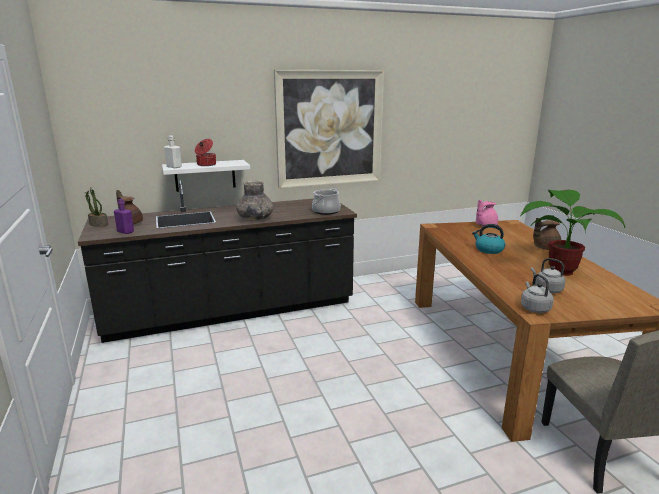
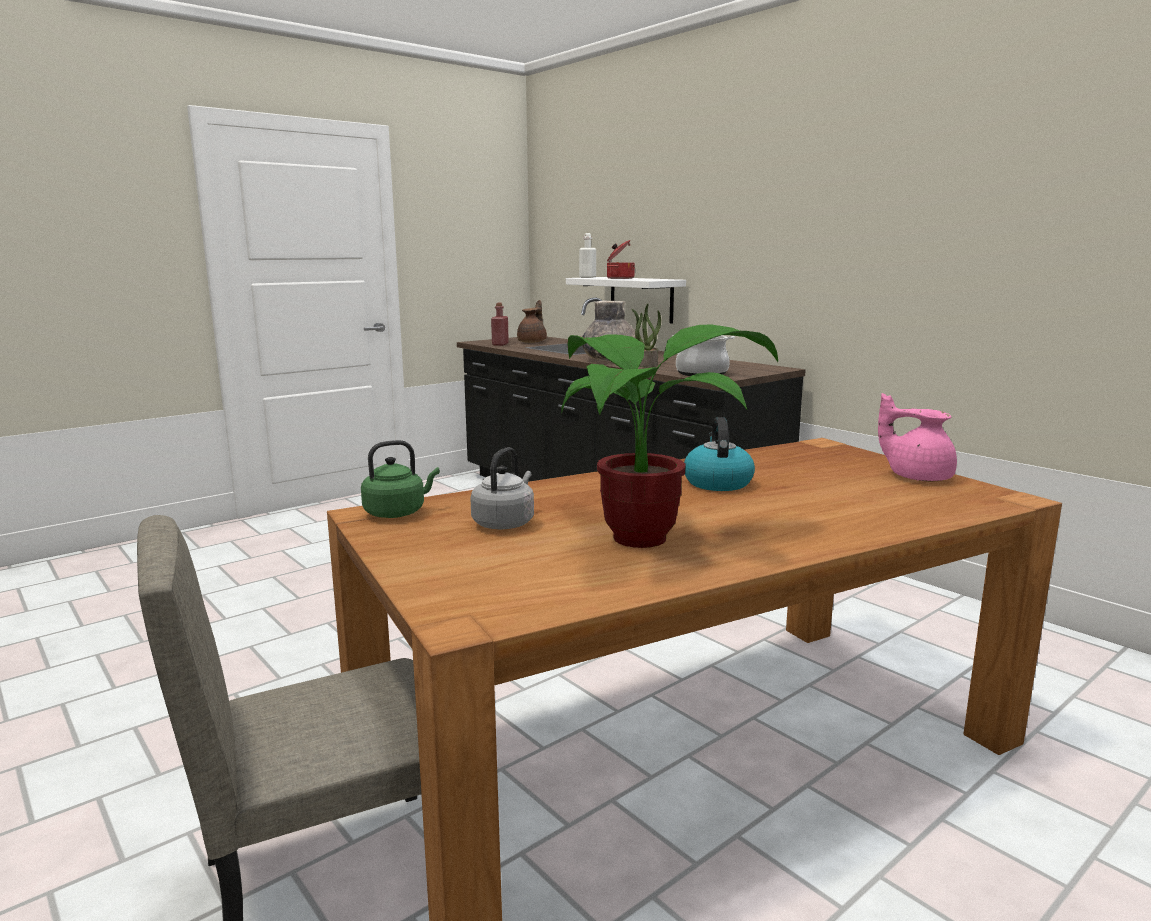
camera: 70 degrees right, 5 degrees down
(98, 224) = (517, 338): potted plant -> potted plant (646, 365)
(125, 232) = (500, 344): purple bottle -> red bottle
(329, 129) = (819, 231): picture -> none
(534, 308) = (398, 512): grey kettle -> green kettle
(544, 248) = (818, 526): brown teapot -> none

